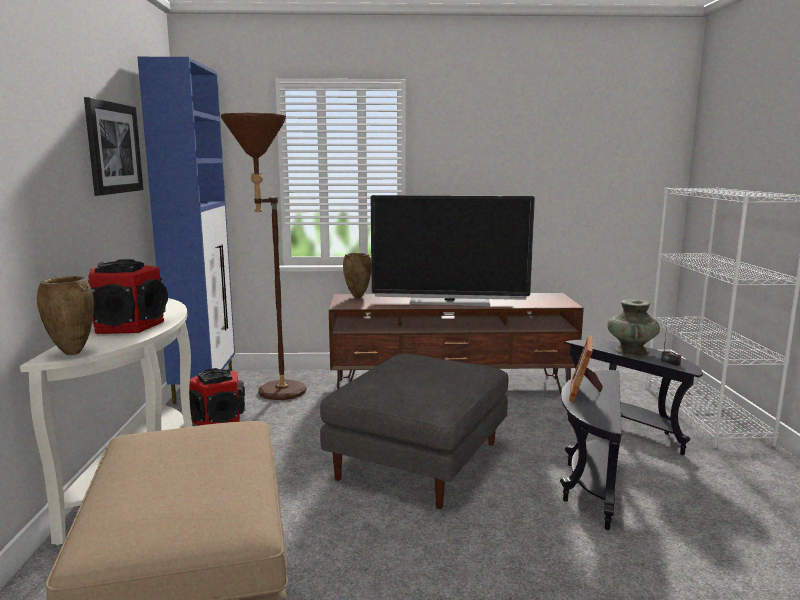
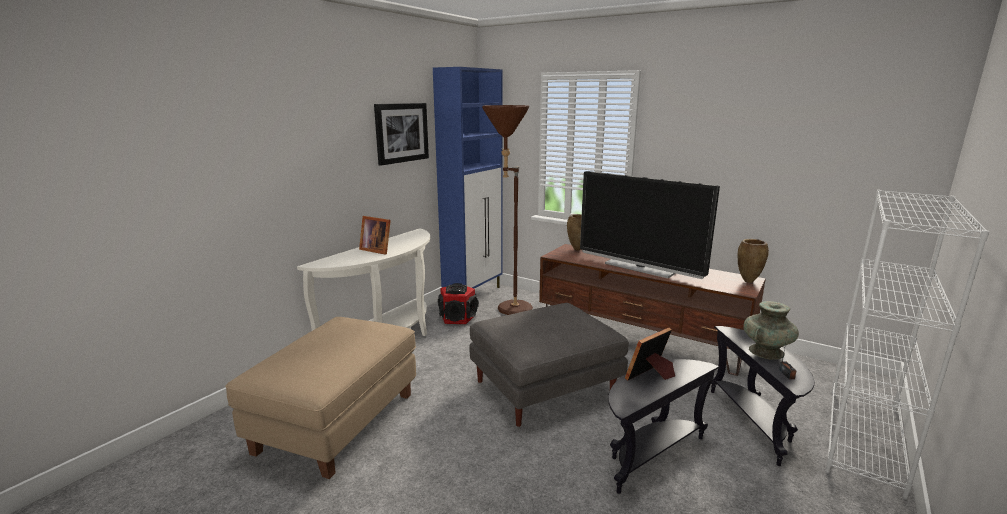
camera: 35 degrees right, 5 degrees up
(71, 354) = (325, 263): brown vase -> brown vase (747, 281)
(128, 326) = (376, 250): speaker -> picture frame

